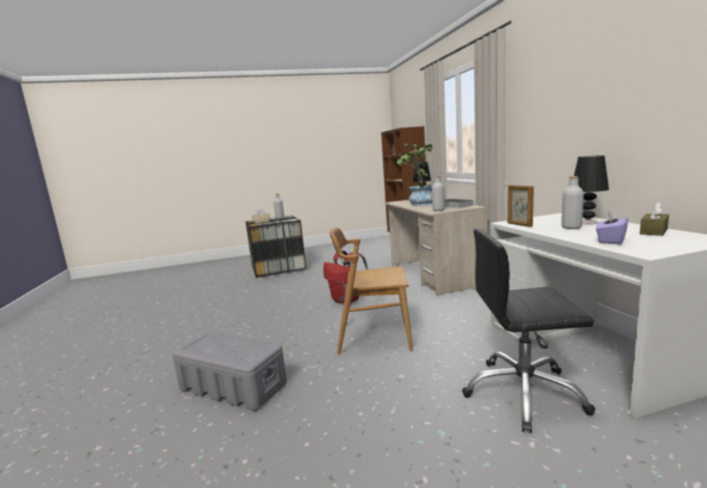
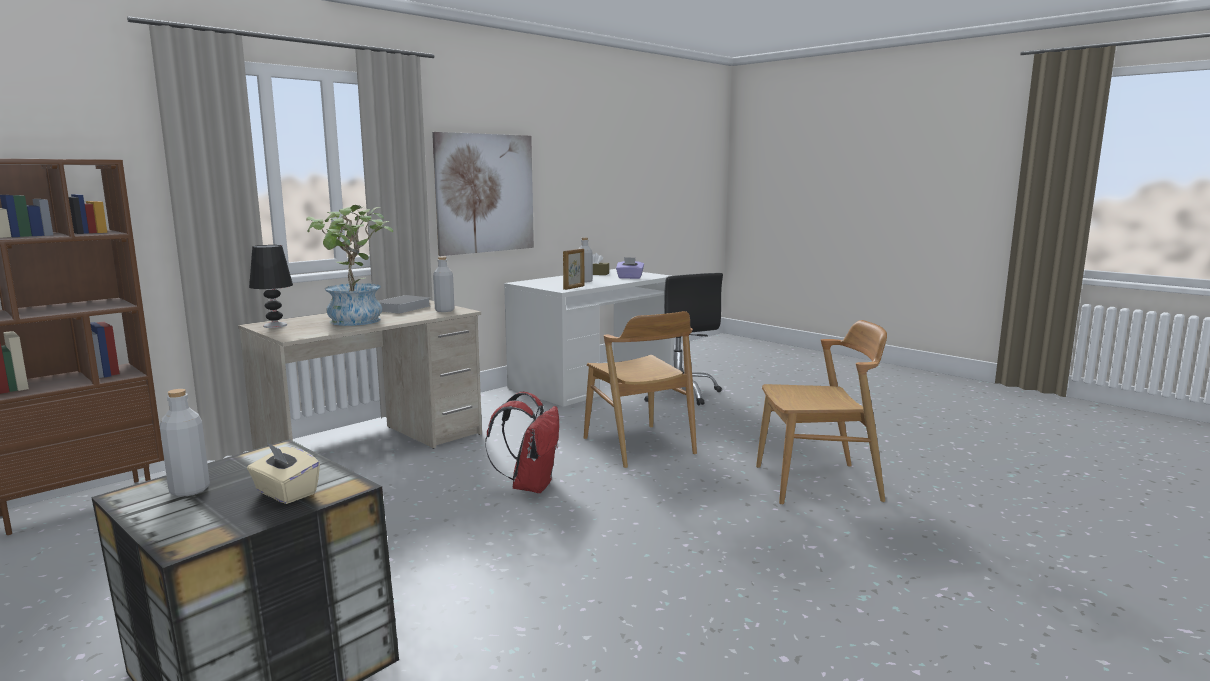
camera: 120 degrees left, 0 degrees up
(232, 386) = (818, 483): grey storage box -> brown chair
(560, 126) = (485, 193): none -> picture
(587, 222) = (561, 279): black table lamp -> none

